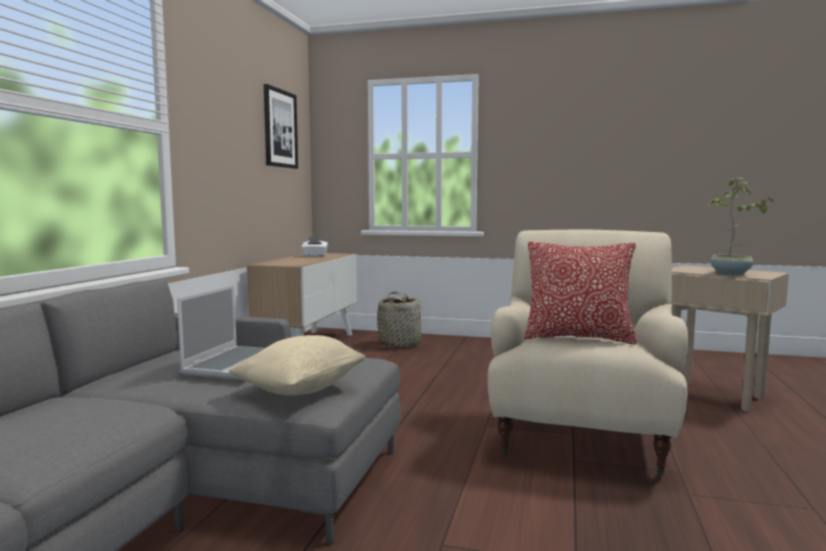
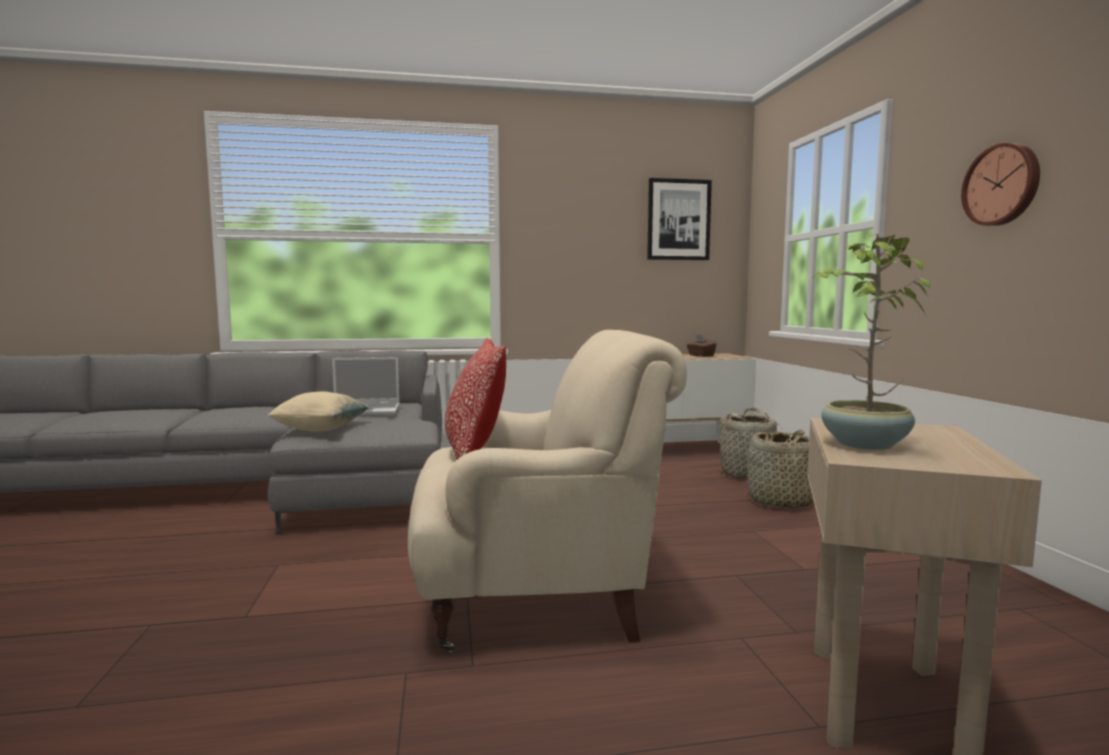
camera: 65 degrees right, 0 degrees up
(314, 256) = (700, 355): white tissue box -> brown tissue box
(464, 351) = (780, 502): none -> basket
(568, 144) = (1002, 185): none -> wall clock

